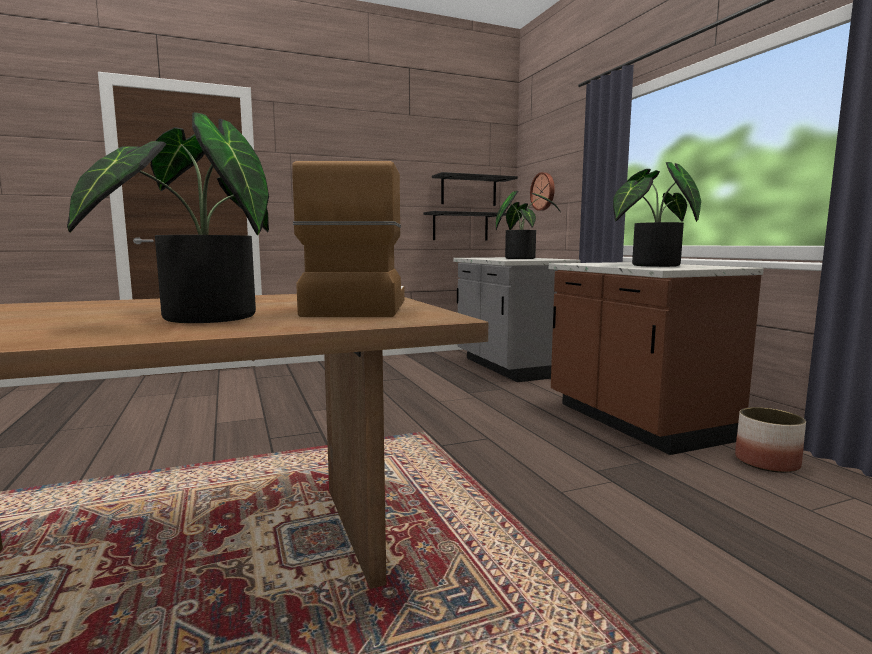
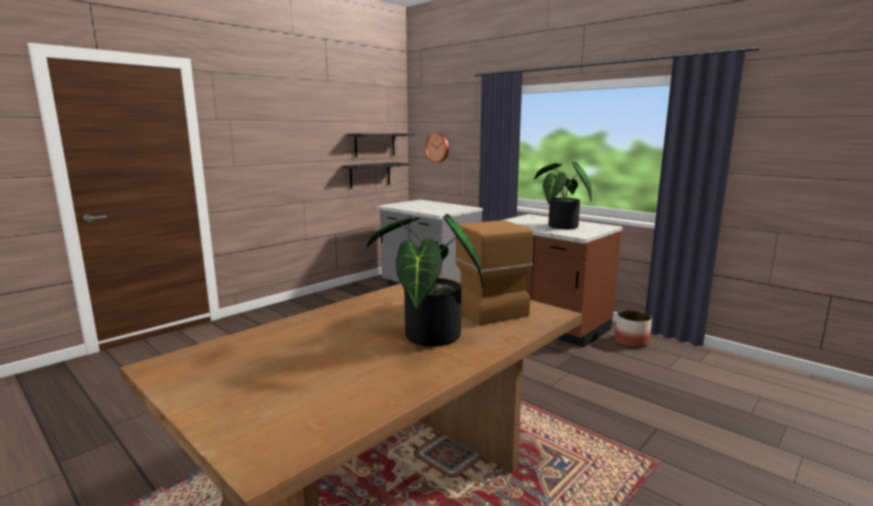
camera: 25 degrees left, 5 degrees up
(521, 258) = (436, 206): potted plant -> none

